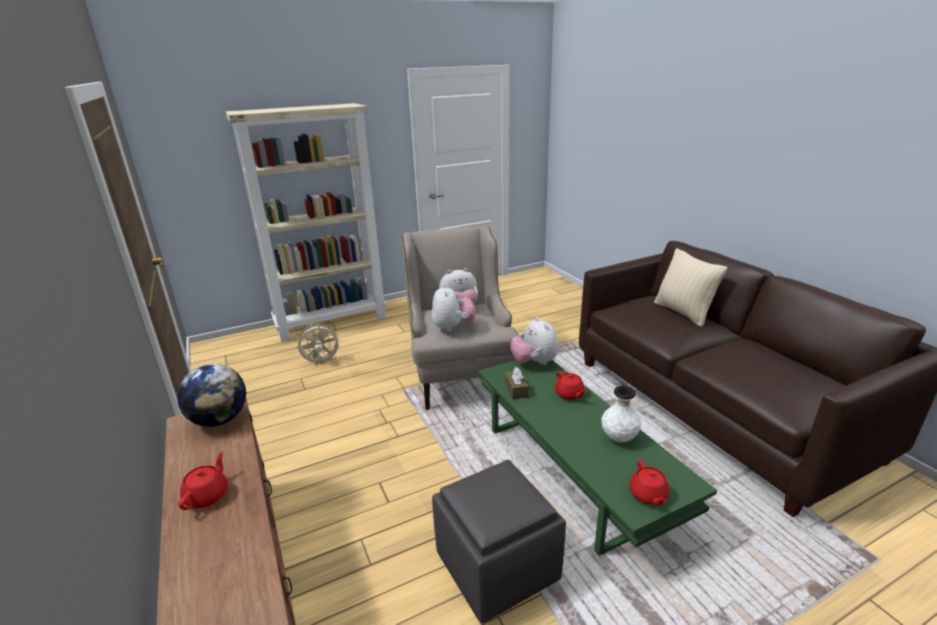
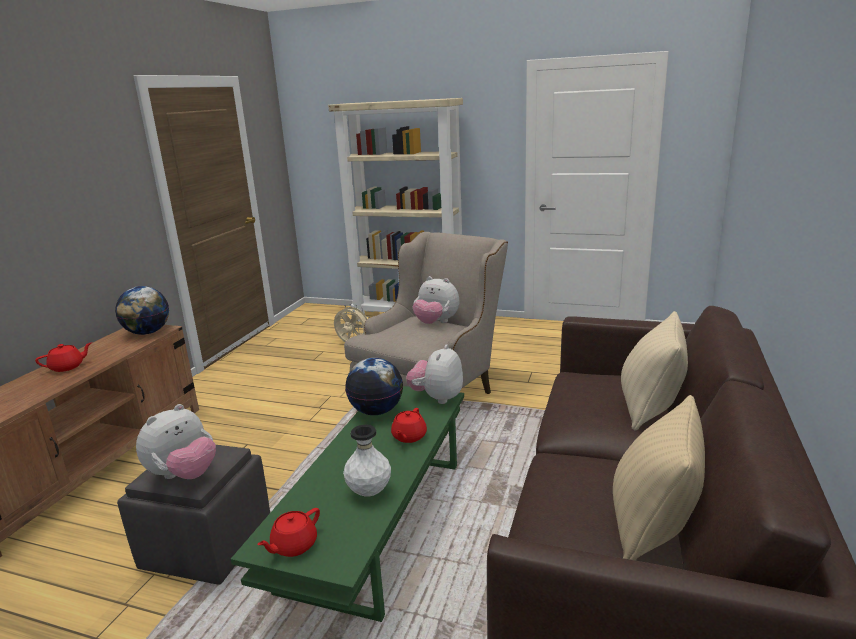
camera: 45 degrees right, 5 degrees down
(453, 327) = (394, 334): plush toy -> plush toy (184, 475)
(516, 390) = (376, 411): brown tissue box -> globe
(793, 367) = (652, 526): none -> beige pillow

